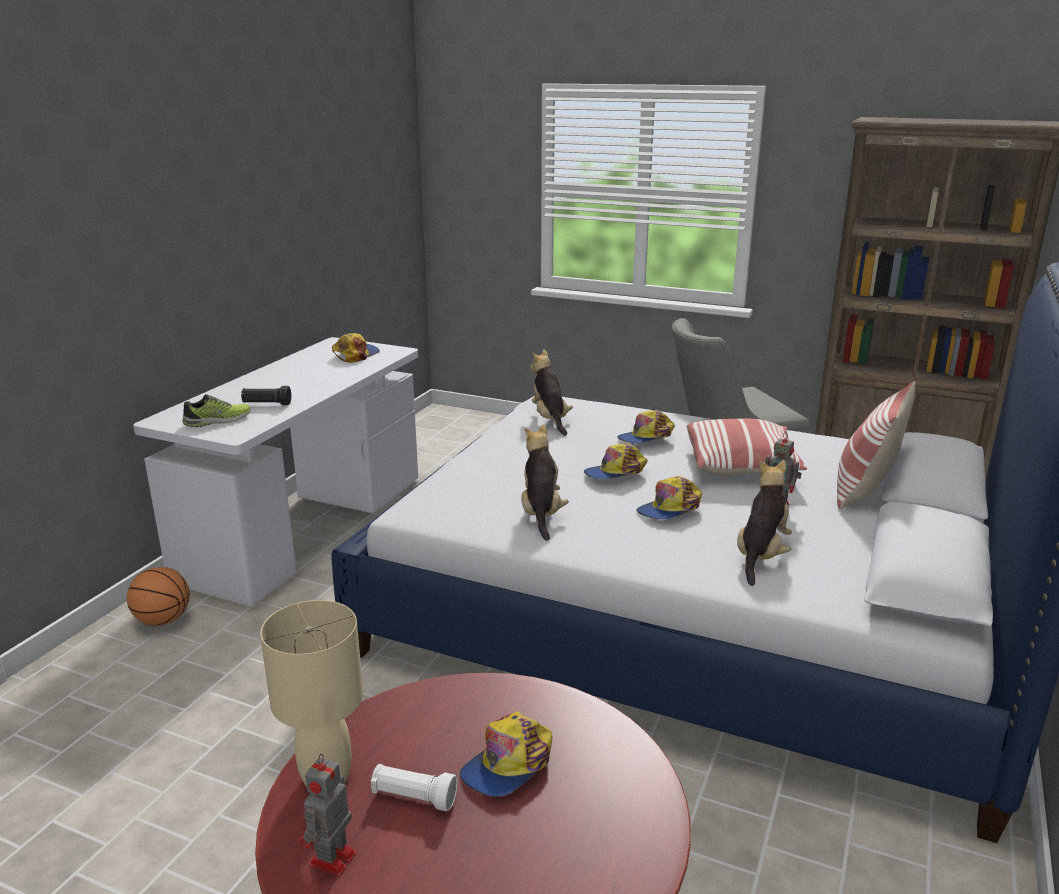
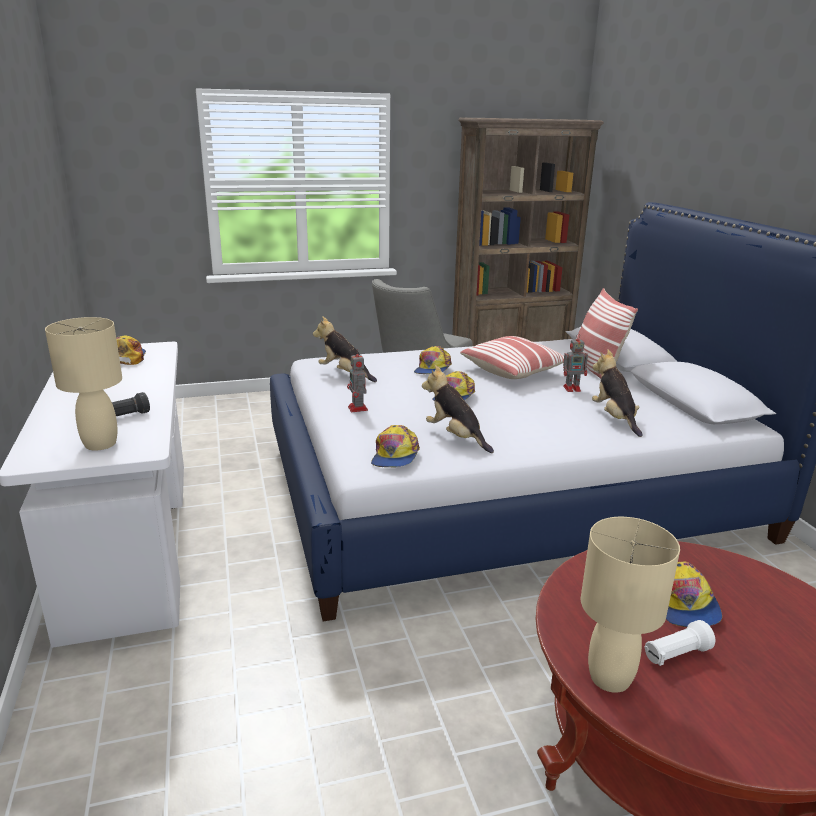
camera: 40 degrees left, 0 degrees up
(163, 620) = (95, 683): basketball -> none
(218, 421) = (99, 444): shoe -> beige table lamp
(331, 860) = (707, 724): toy robot -> toy robot (358, 409)
(669, 509) = (524, 408): cap -> cap (395, 455)

